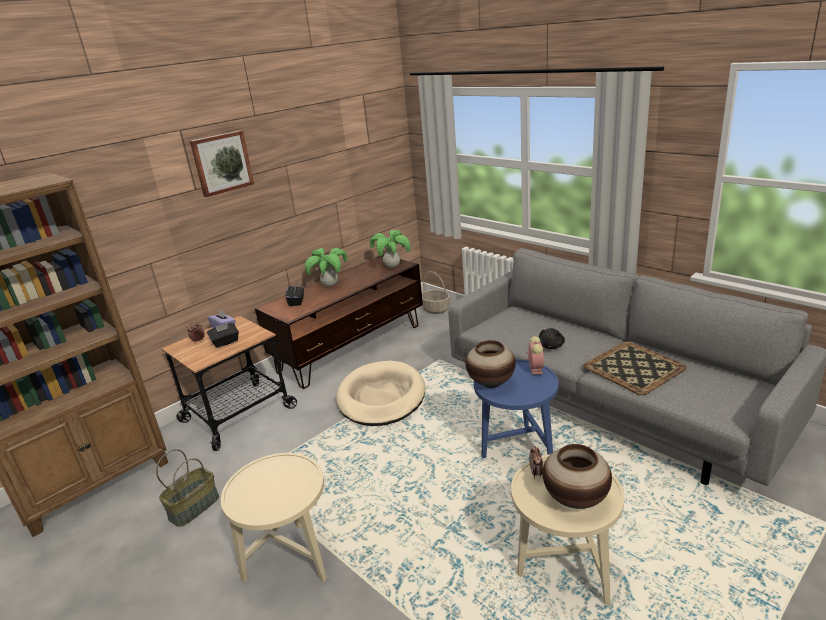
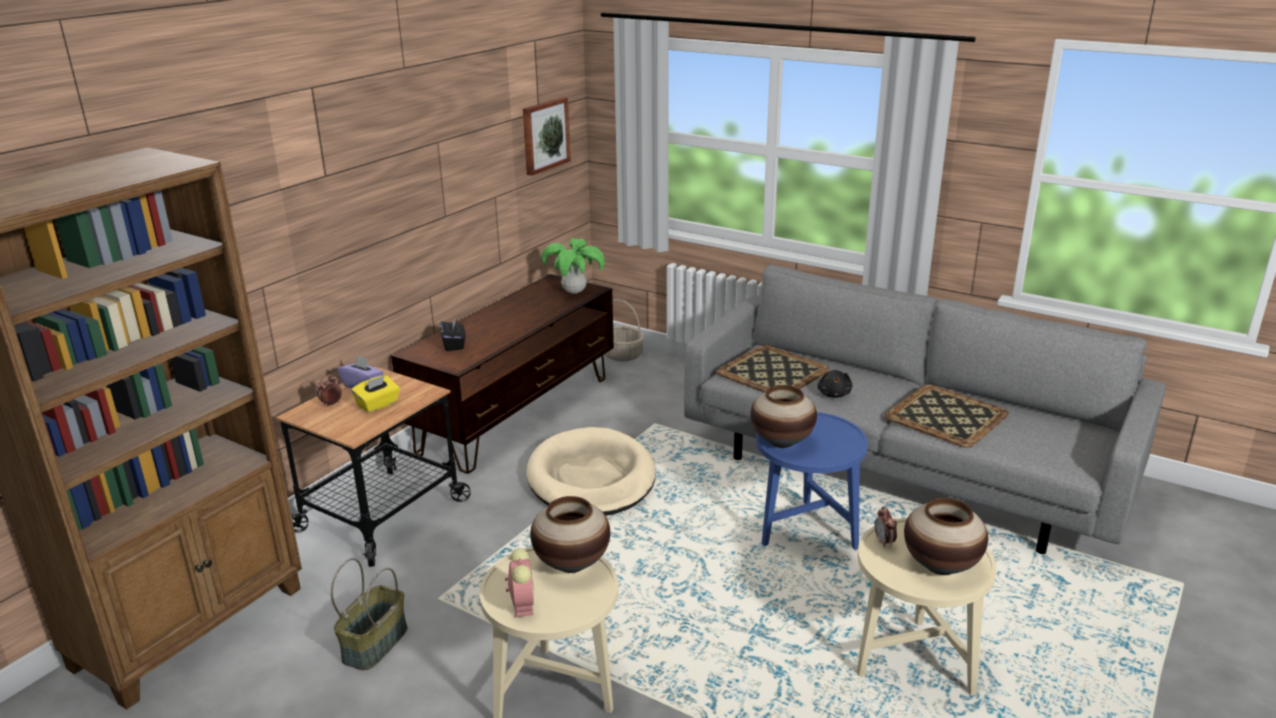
camera: 15 degrees left, 0 degrees up
(222, 163) = (361, 137): picture -> picture (545, 135)
(225, 342) = (378, 405): black tissue box -> yellow tissue box
(296, 470) = (572, 563): none -> vase
(330, 285) = (493, 320): potted plant -> none
(511, 327) = (771, 372): none -> tray
(535, 368) = (830, 421): alarm clock -> alarm clock (522, 603)

